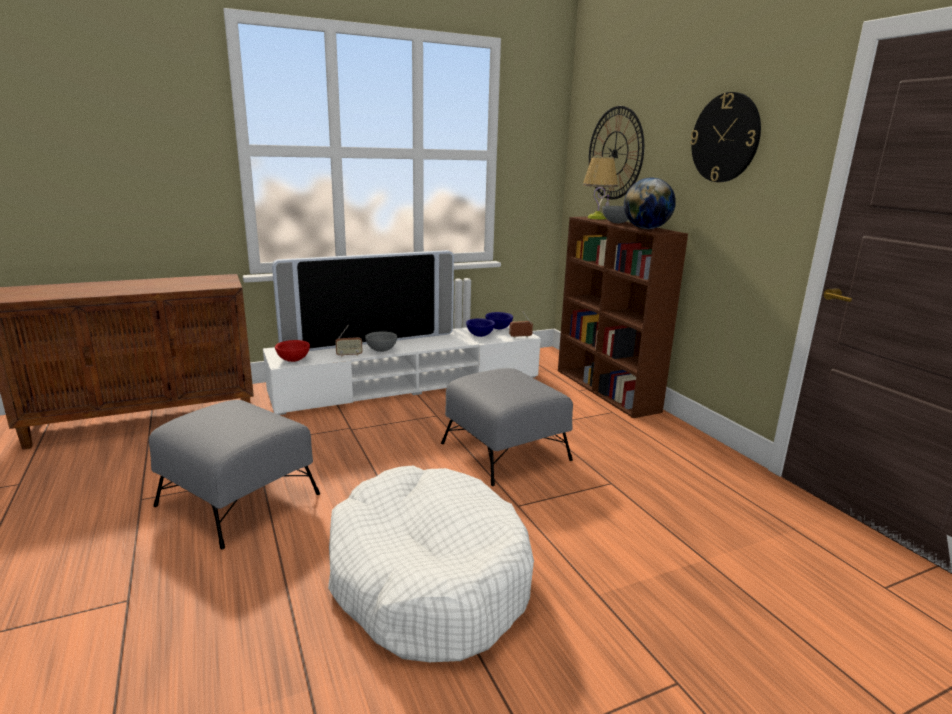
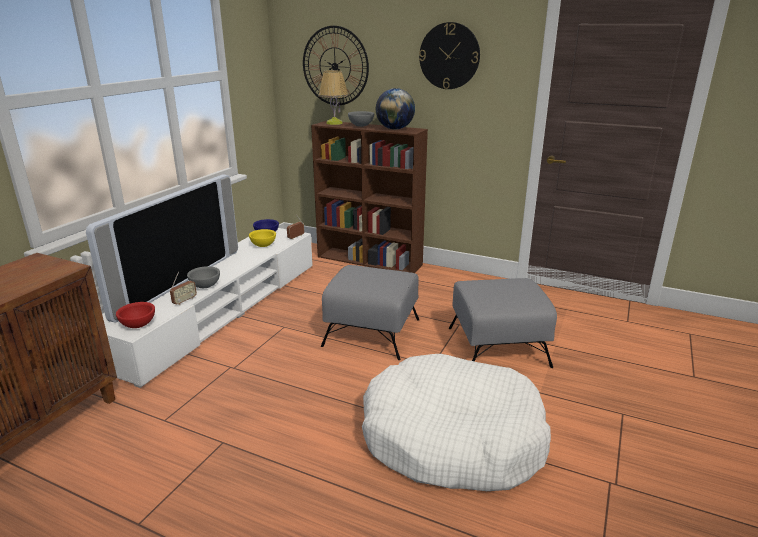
camera: 40 degrees left, 5 degrees up
(238, 500) = (236, 470): grey ottoman -> grey ottoman (498, 347)
(480, 335) = (263, 245): blue bowl -> yellow bowl

